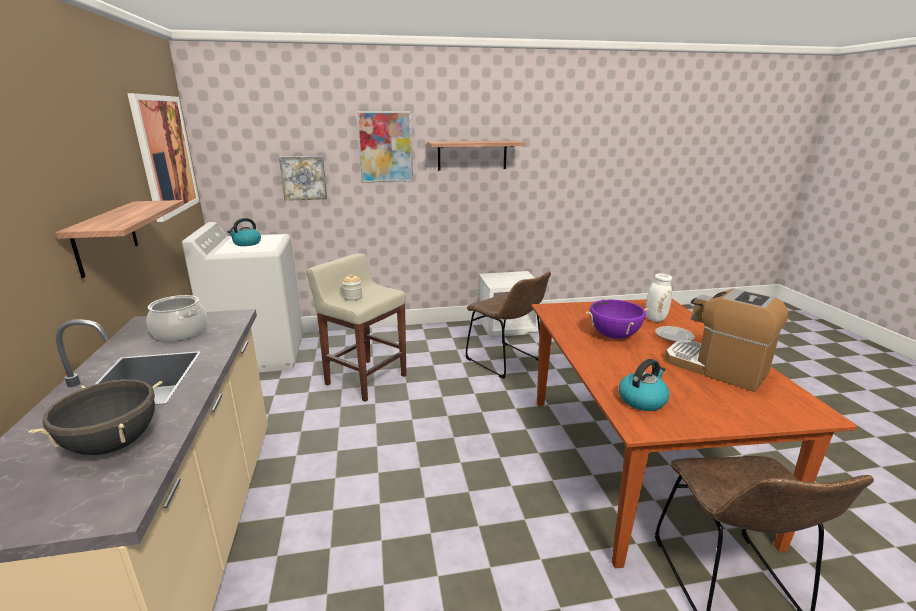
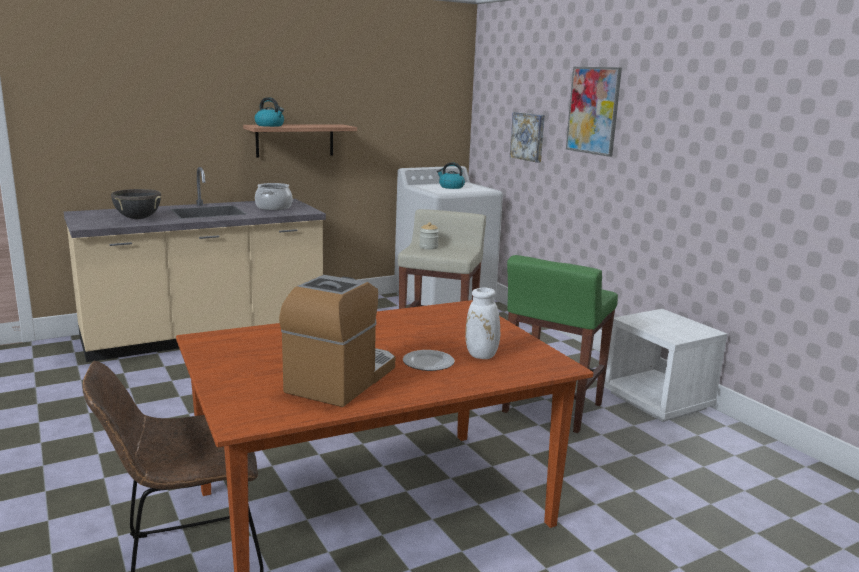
camera: 70 degrees right, 5 degrees down
(165, 155) = (414, 98): picture -> none
(472, 155) = (678, 132): shelf -> none
(506, 361) = (551, 409): brown chair -> green stool
(613, 336) = (403, 334): purple cooking pot -> none
(642, 400) = (250, 341): kettle -> kettle (270, 125)

